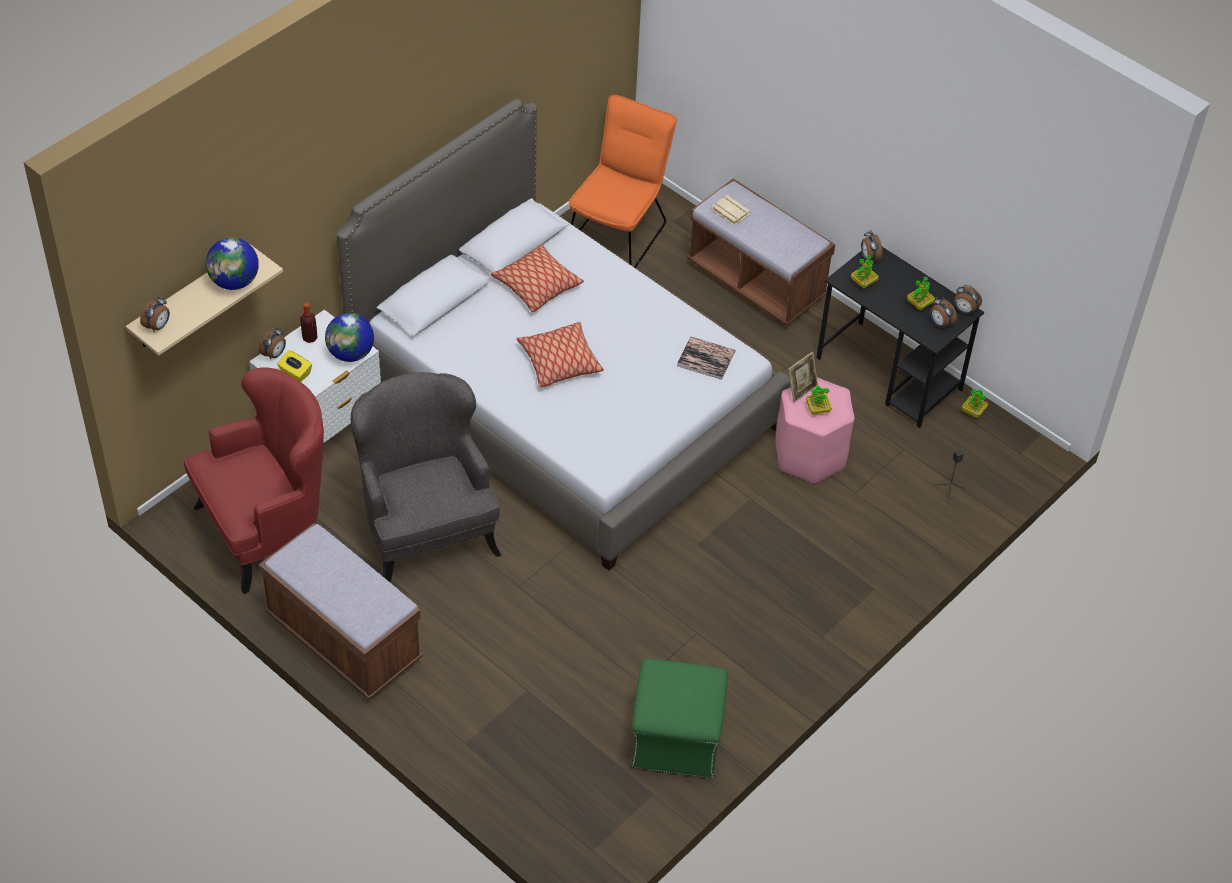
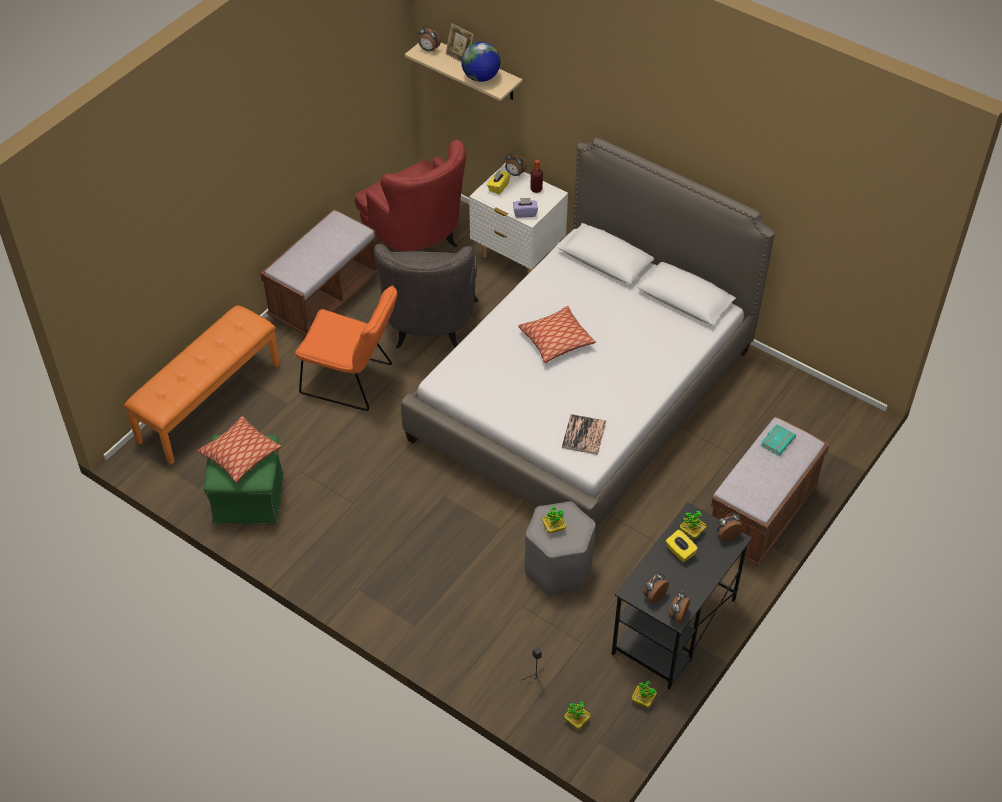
camera: 85 degrees right, 0 degrees up
(351, 354) = (525, 213): globe -> purple tissue box
(426, 532) = (429, 328): grey armchair -> grey armchair turned 120 degrees clockwise
(507, 779) = (208, 402): none -> orange bench
(536, 285) = (640, 317): pillow -> pillow (240, 455)
(620, 231) = (791, 410): orange chair -> orange chair (352, 381)
(729, 212) = (777, 441): beige book -> turquoise book
(801, 390) = (574, 514): picture frame -> picture frame (459, 57)
(809, 455) = (558, 568): pink stool -> grey stool
(887, 295) = (680, 552): none -> yellow tissue box
(919, 304) = (675, 578): potted plant -> potted plant (576, 720)

